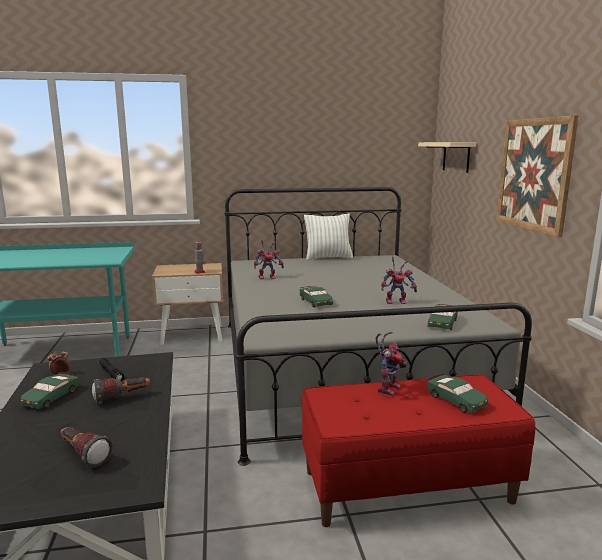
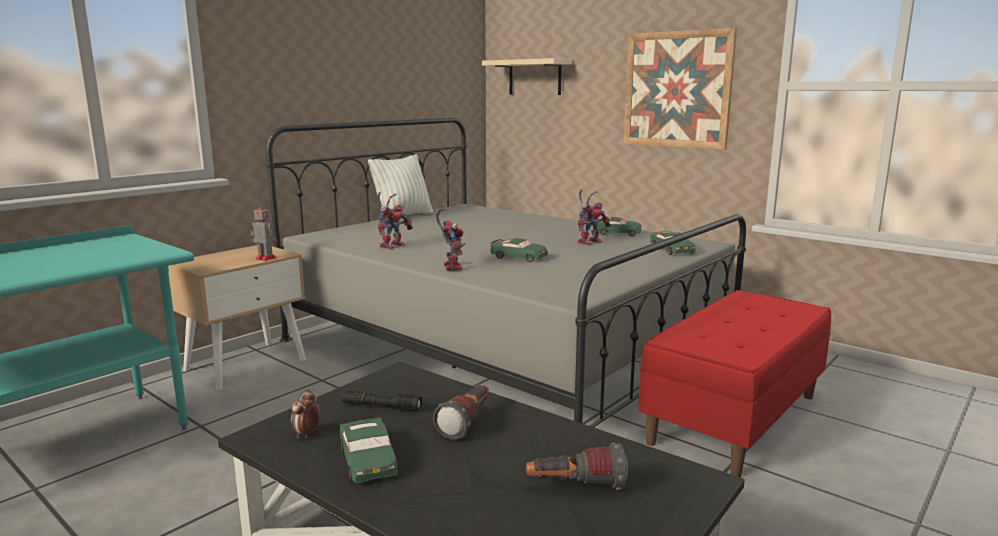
camera: 40 degrees left, 0 degrees up
(388, 388) = (704, 319): toy robot -> toy robot (450, 267)
(456, 400) = (766, 312): green toy car -> green toy car (617, 233)

